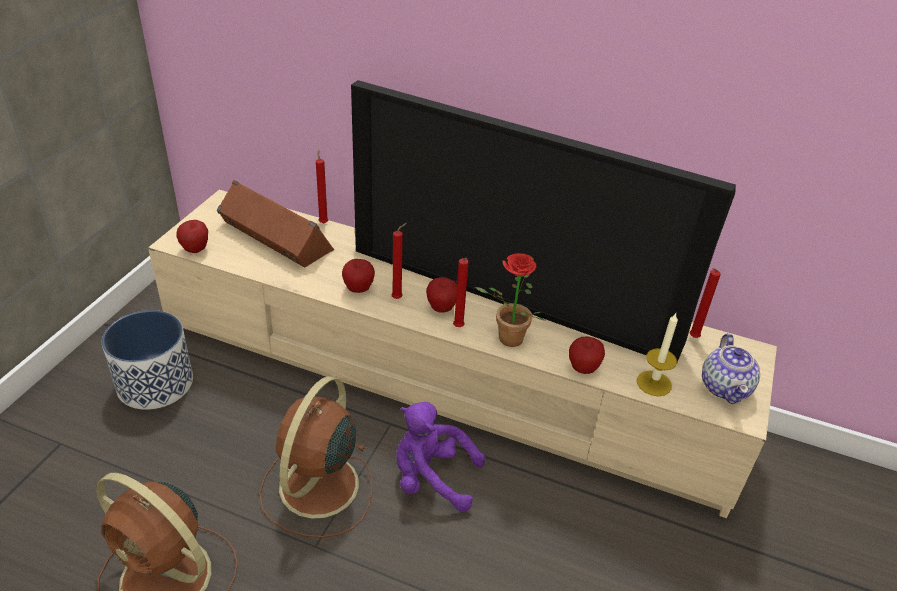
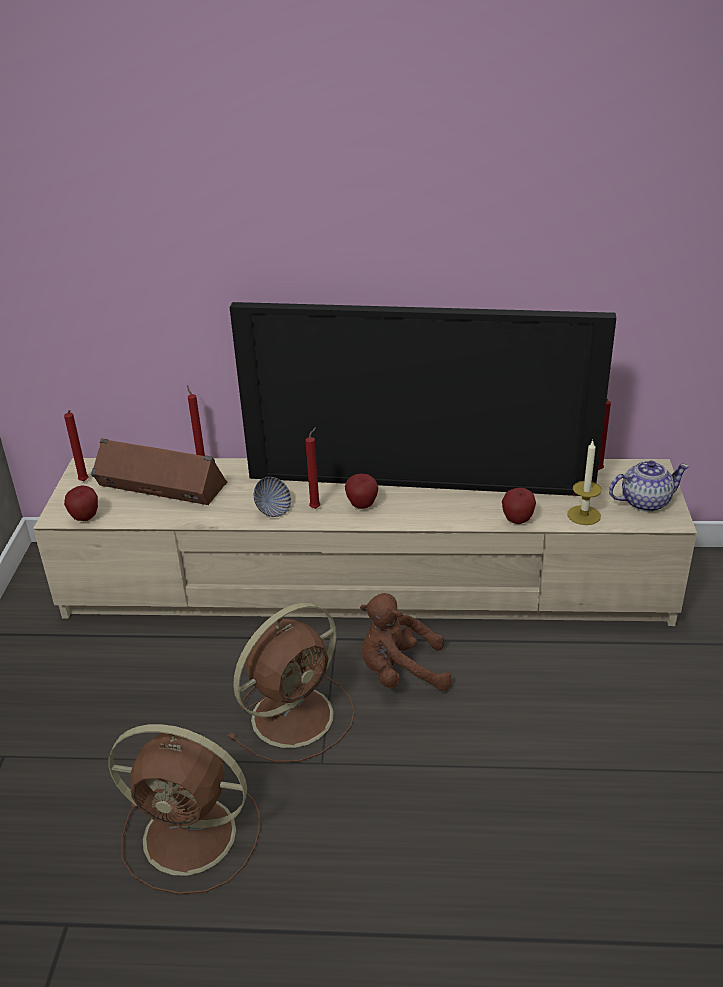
camera: 15 degrees left, 5 degrees down
(156, 383) = (74, 672): planter -> none
(317, 488) = (295, 714): brown fan -> brown fan turned 135 degrees counterclockwise
(358, 289) = (273, 510): apple -> bowl
(432, 478) = (400, 673): purple plush toy -> brown plush toy
(458, 328) = (388, 518): red candle -> red candle (84, 482)
(506, 340) = (436, 516): potted plant -> none
(725, 387) = (644, 502): teapot -> teapot turned 90 degrees counterclockwise

